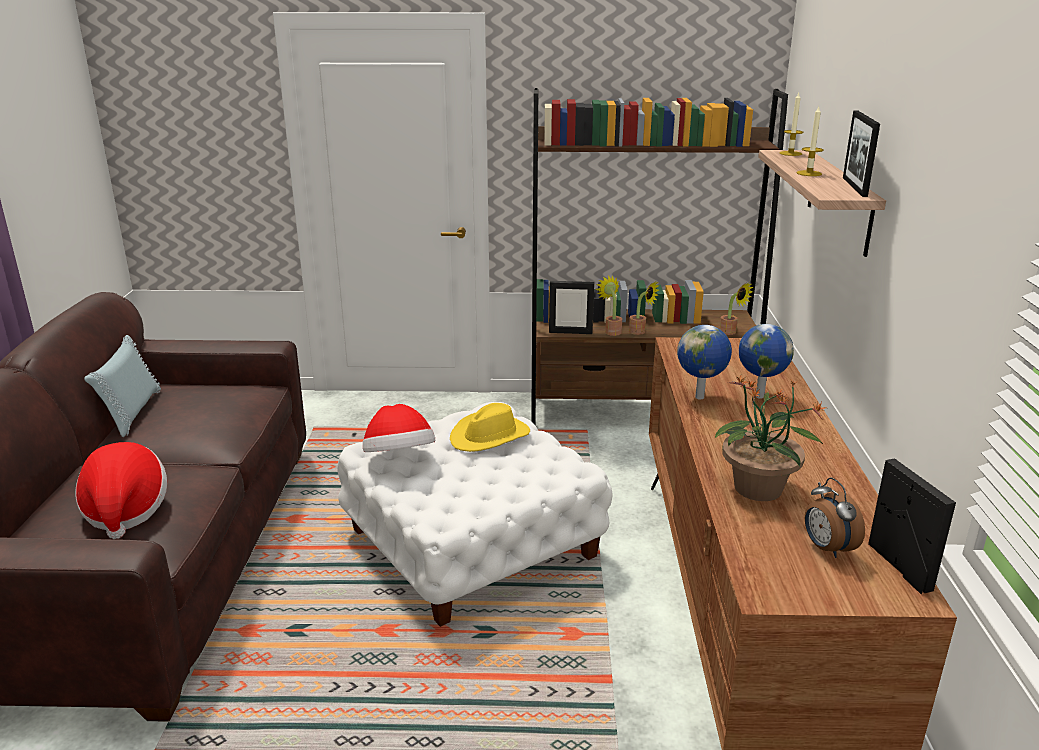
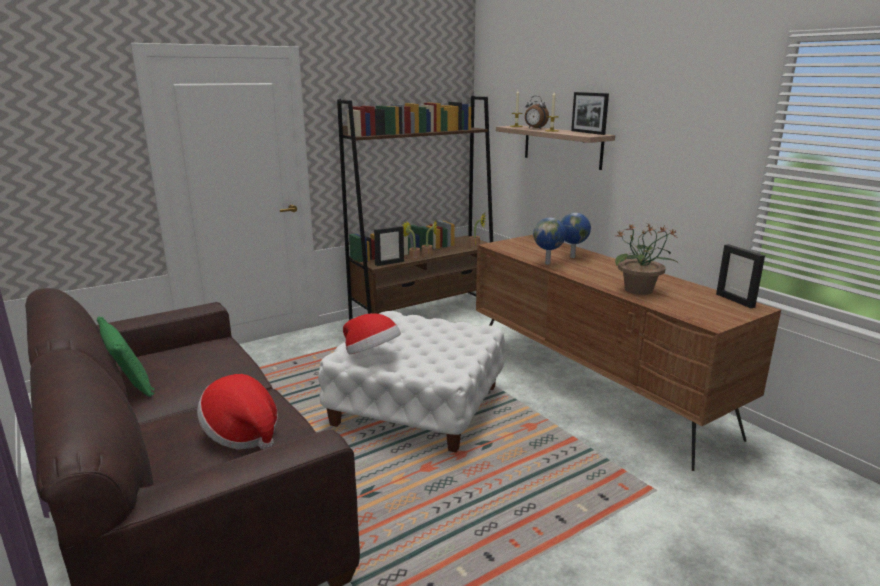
camera: 35 degrees left, 5 degrees down
(132, 412) = (129, 381): blue pillow -> green pillow
(490, 436) = (409, 328): yellow hat -> none
(826, 548) = (702, 302): alarm clock -> alarm clock (535, 128)
(898, 567) = (735, 300): picture frame -> picture frame turned 150 degrees counterclockwise

